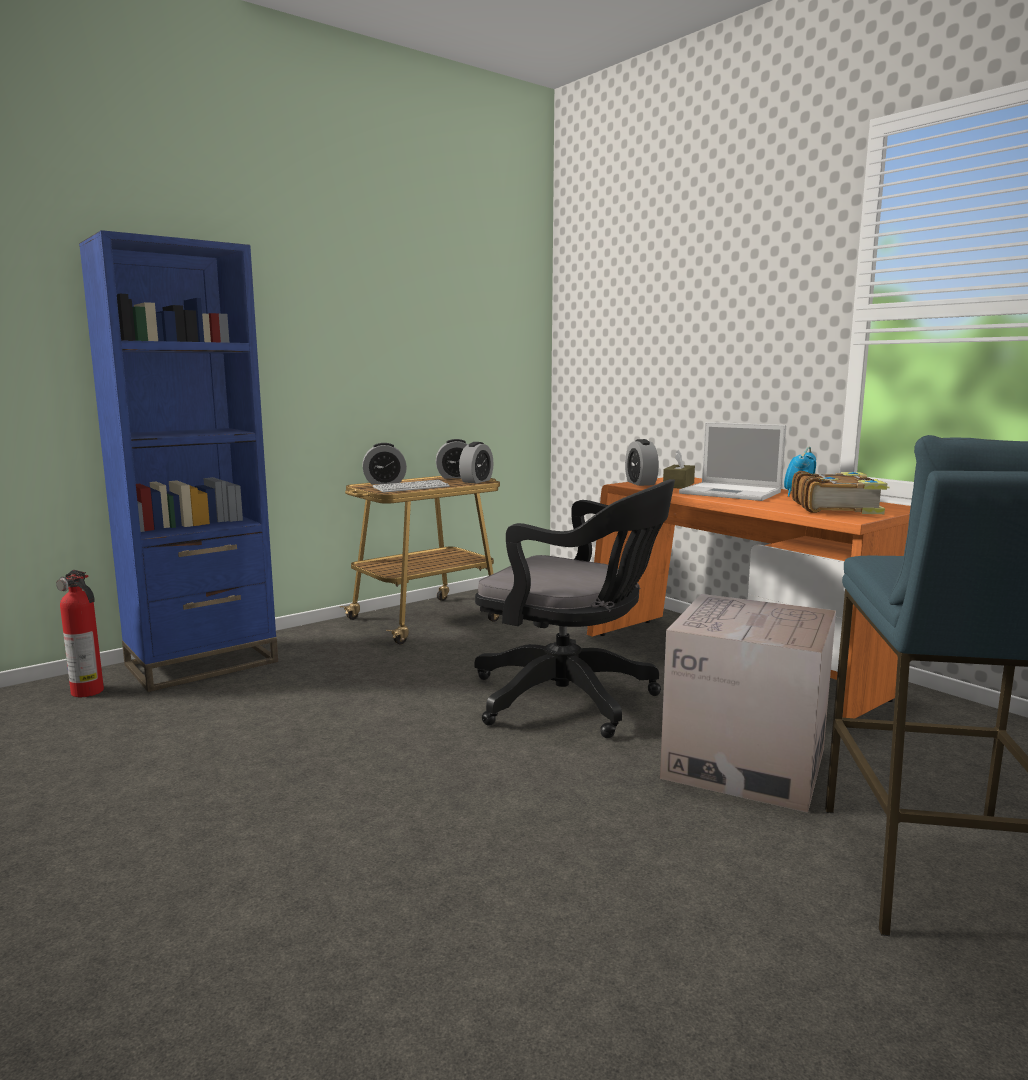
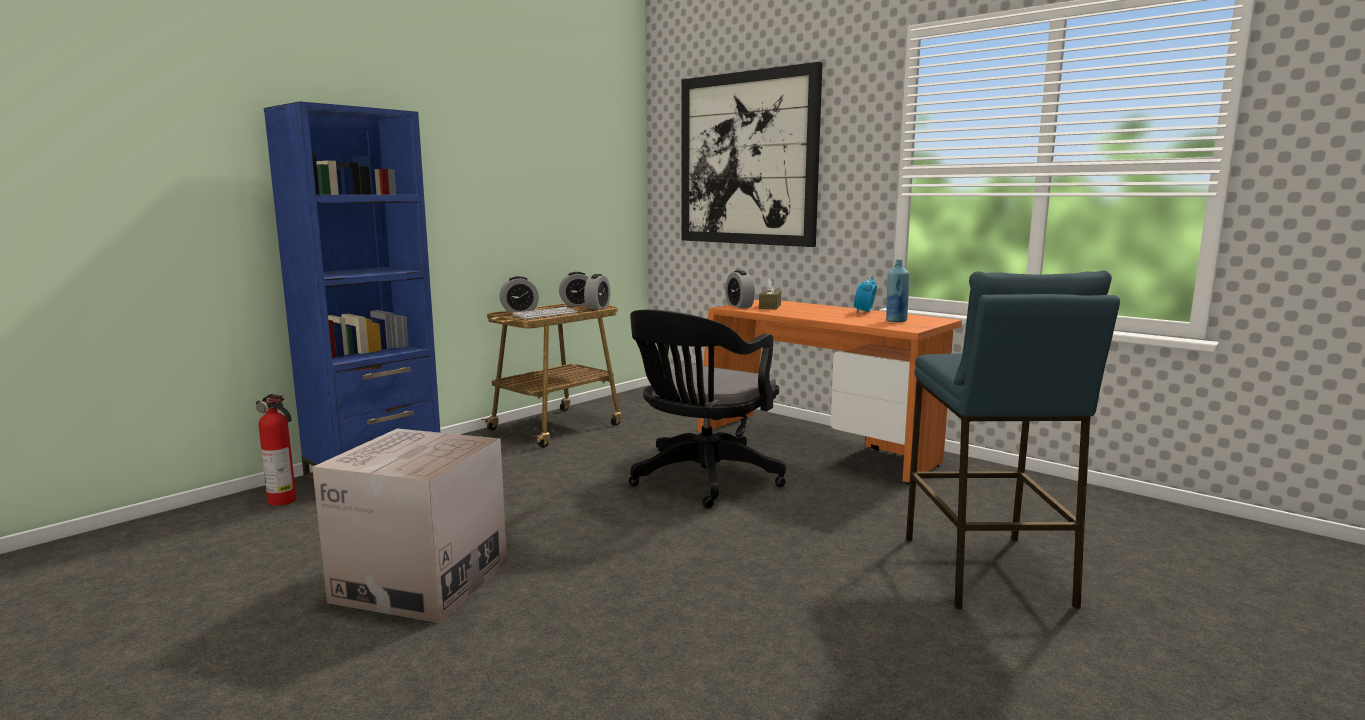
camera: 10 degrees left, 0 degrees up
(572, 700) = (702, 480): black office chair -> black office chair turned 105 degrees clockwise
(665, 305) = (747, 159): none -> picture
(732, 493) = (814, 312): laptop -> none
(744, 763) = (843, 514): cardboard box -> cardboard box (421, 581)
(836, 507) = (895, 321): book -> blue bottle

